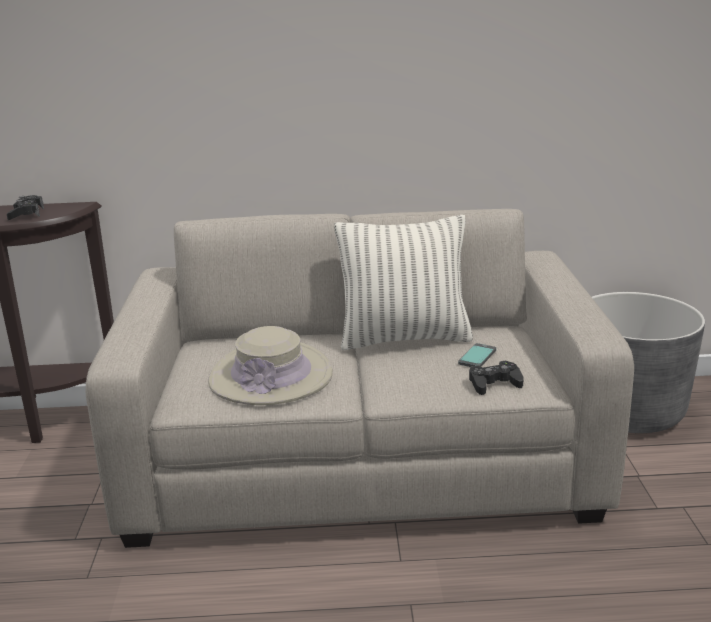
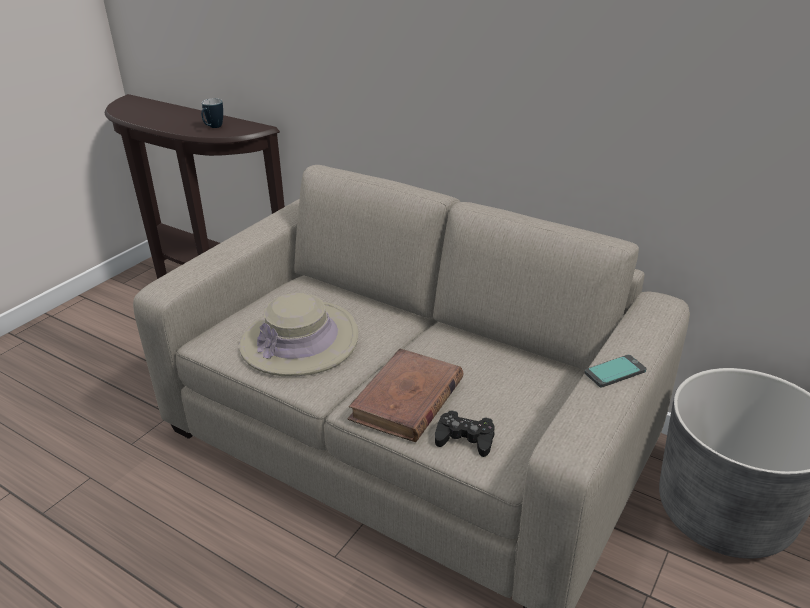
camera: 35 degrees right, 10 degrees up
(26, 214) = (213, 127): black game controller -> mug
(404, 338) = (459, 345): pillow -> none
(419, 379) = (407, 399): none -> brown book
(477, 357) = (491, 398): phone -> phone (614, 372)

